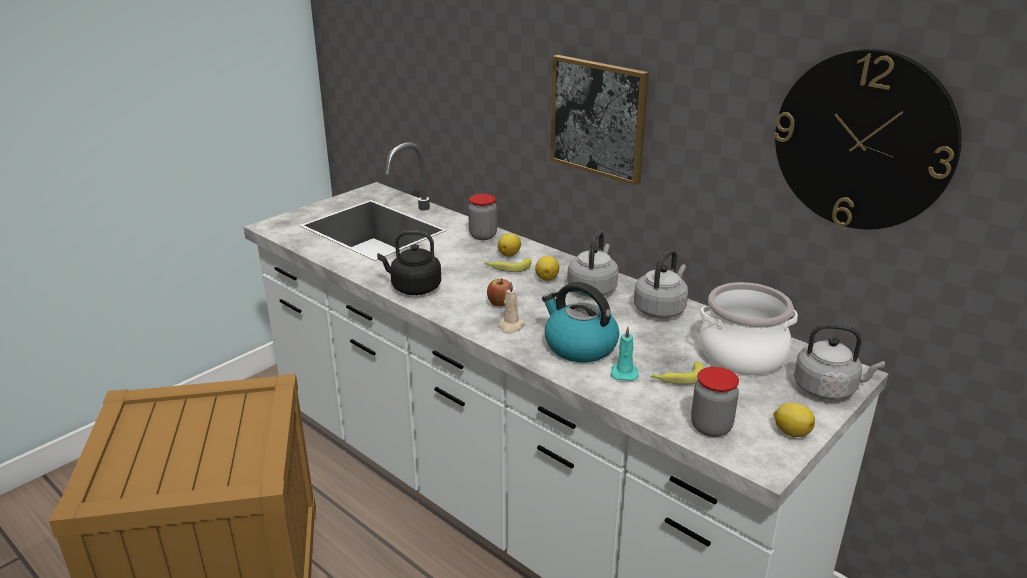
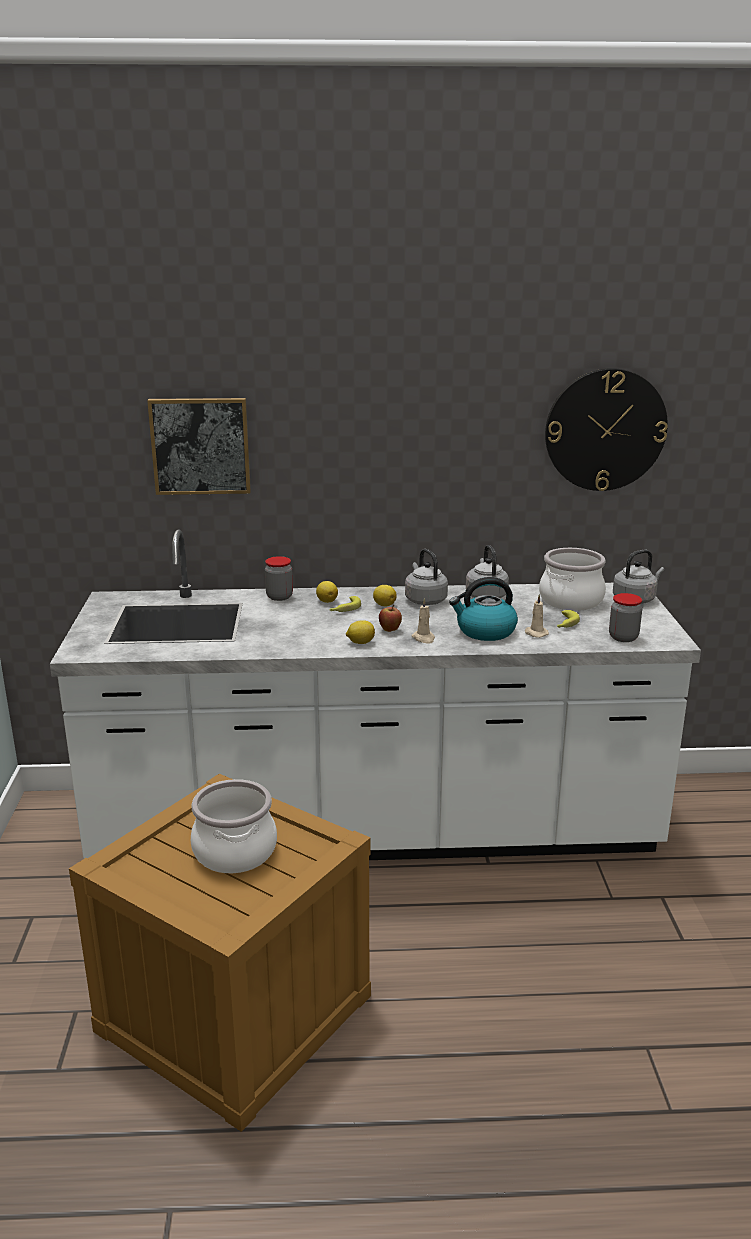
camera: 45 degrees left, 5 degrees down
(200, 442) = (234, 851): none -> cooking pot
(413, 288) = (308, 645): black kettle -> none
(598, 118) = (384, 460): picture -> picture (200, 446)
(624, 373) = (535, 633): turquoise candle -> beige candle
(791, 432) = (657, 624): lemon -> lemon (360, 642)

